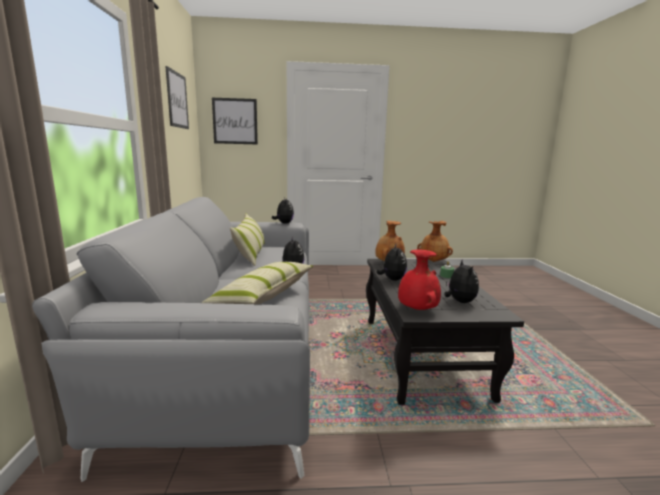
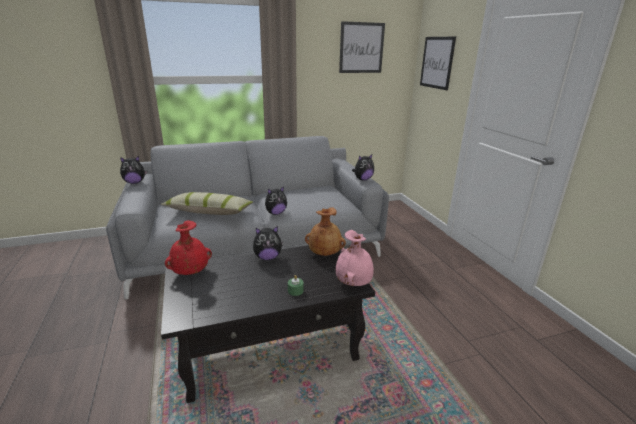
camera: 75 degrees right, 10 degrees up
(251, 253) = (305, 192): pillow -> none
(433, 261) = (354, 283): brown vase -> pink vase
(459, 301) = (211, 295): plush toy -> plush toy (135, 182)

